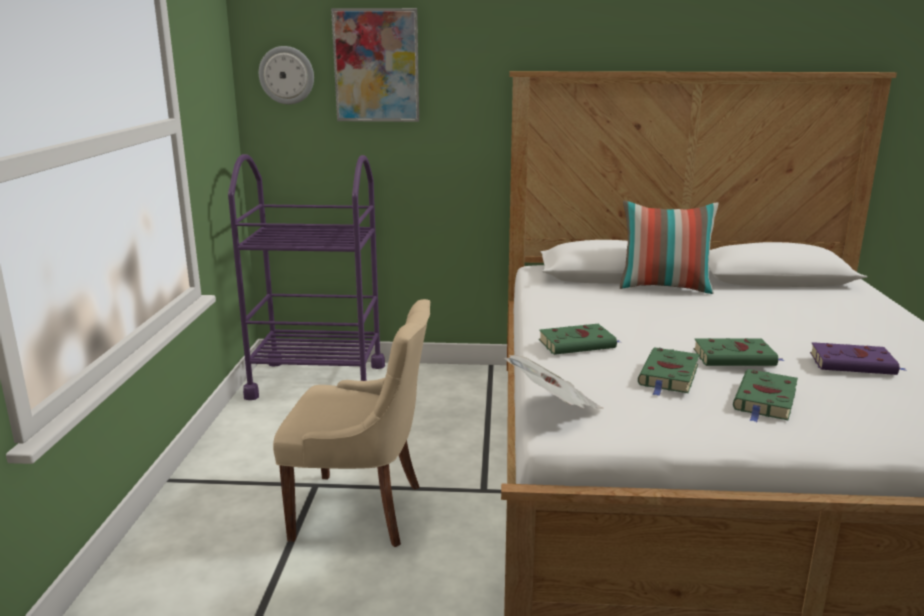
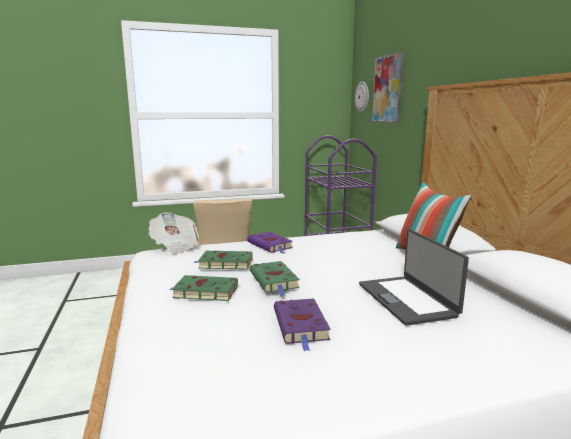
camera: 70 degrees right, 5 degrees down
(578, 344) = (270, 245): green book -> purple book
(782, 315) = (407, 299): none -> laptop

